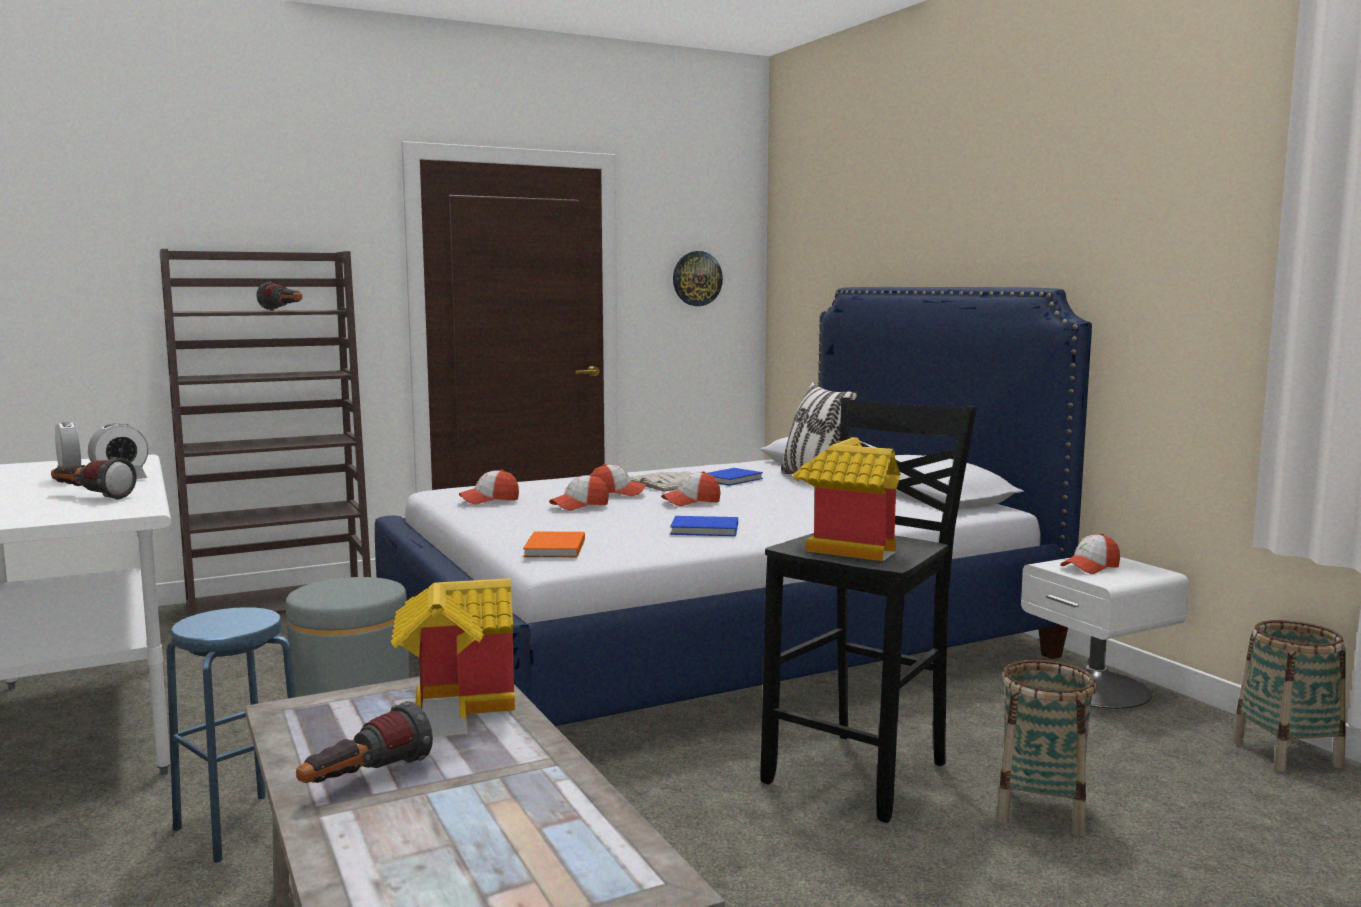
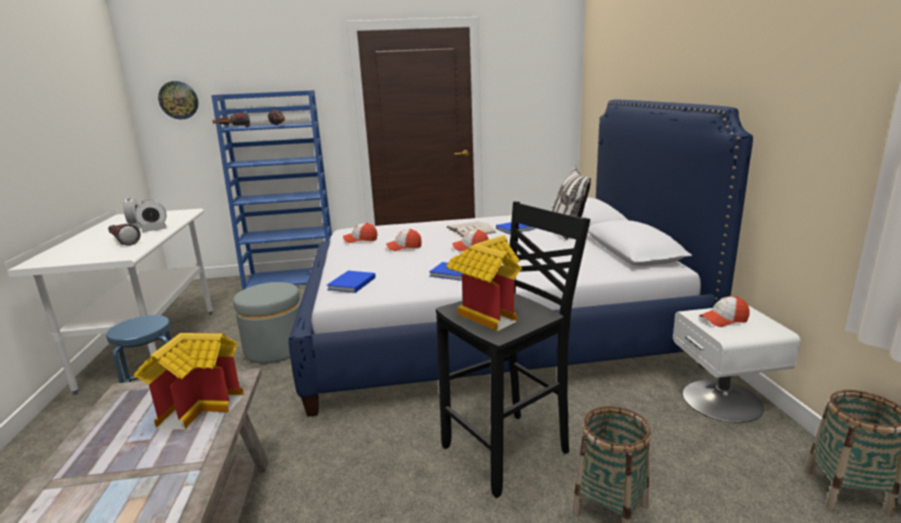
camera: 20 degrees right, 10 degrees up
(281, 604) = (292, 279): brown bookcase -> blue bookcase
(364, 780) = (94, 461): flashlight -> flashlight (232, 128)
(553, 549) = (350, 284): orange book -> blue book
(617, 493) = (434, 238): cap -> none
(697, 278) = (533, 93): wall clock -> wall clock (178, 100)

